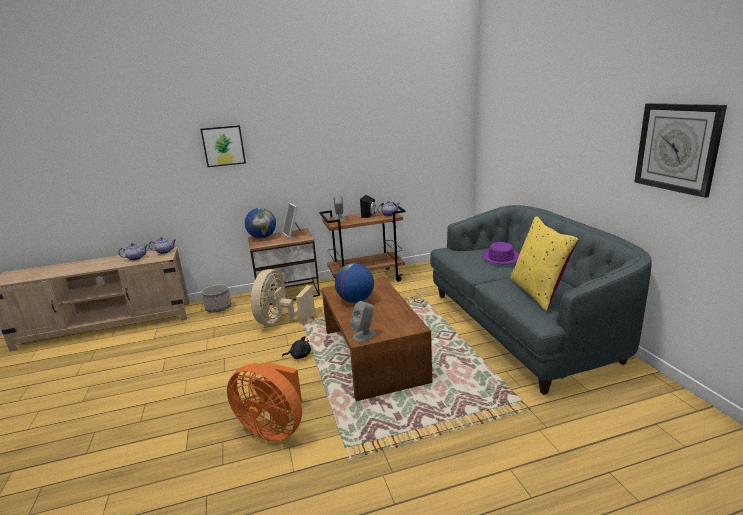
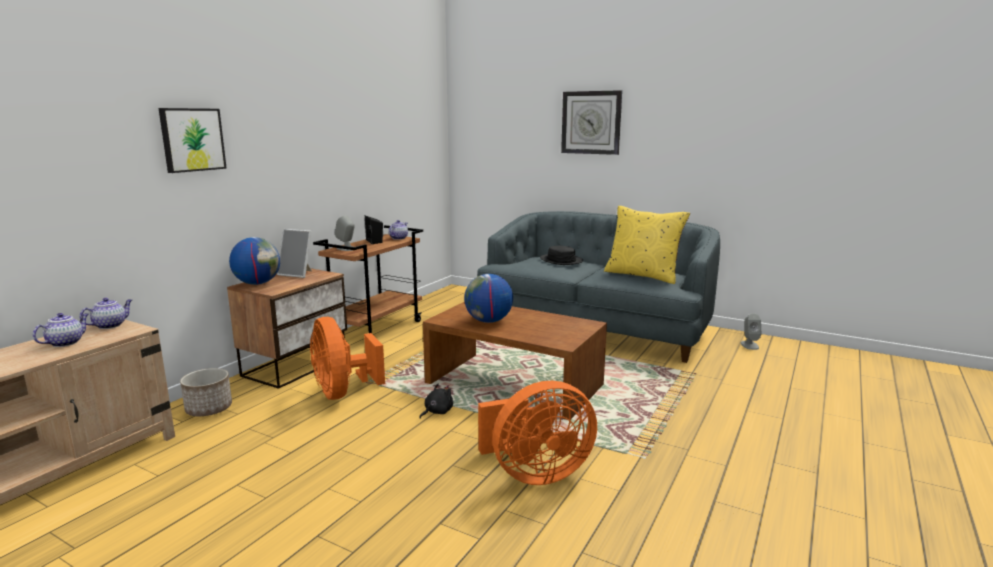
camera: 45 degrees left, 5 degrees down
(280, 321) = (342, 392): beige fan -> orange fan
(364, 335) = (563, 340): grey speaker -> grey speaker (749, 345)
(500, 257) = (561, 260): purple hat -> black hat
(677, 147) = (720, 136): wall clock -> wall clock (591, 122)

